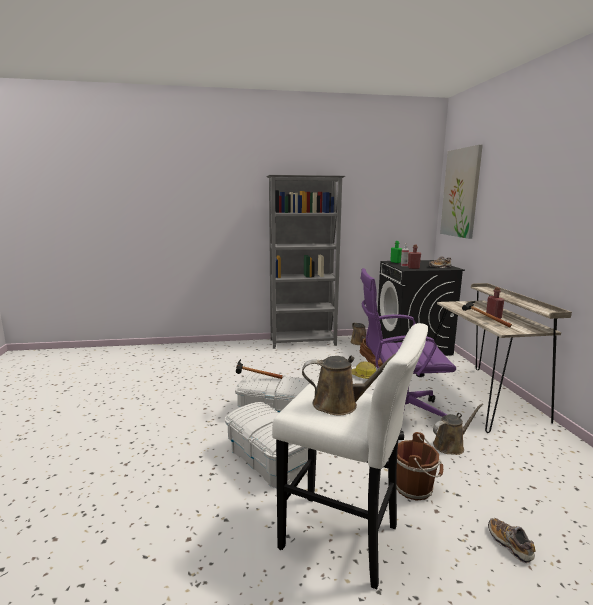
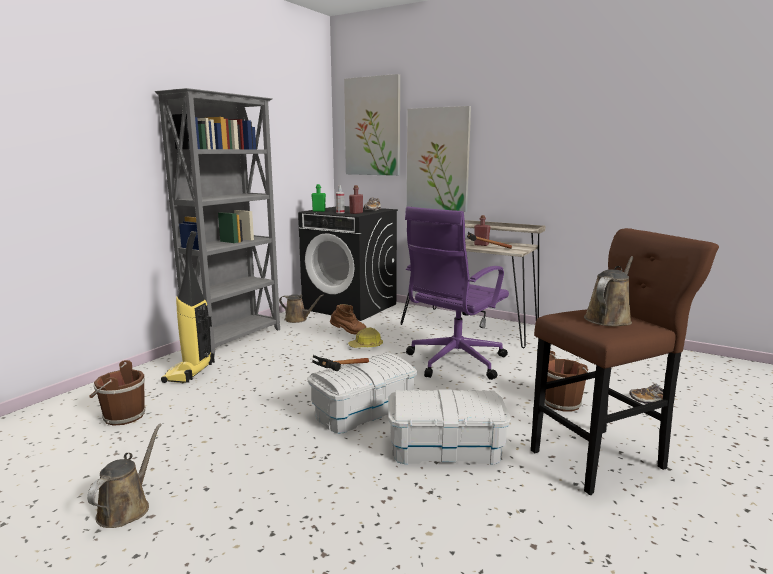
camera: 50 degrees left, 0 degrees up
(190, 362) = (122, 416): none -> brown bucket
(249, 353) = (190, 373): none -> vacuum cleaner
(345, 540) = (602, 458): white stool -> brown stool
(451, 445) = (524, 366): brown watering can -> brown watering can (127, 508)
(498, 226) = (438, 159): none -> picture

